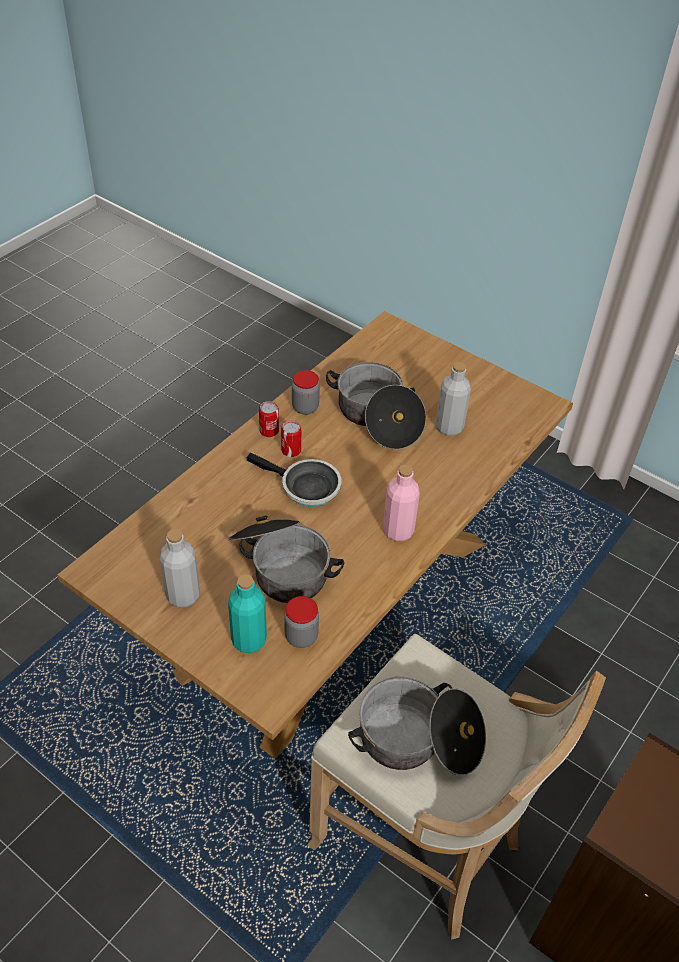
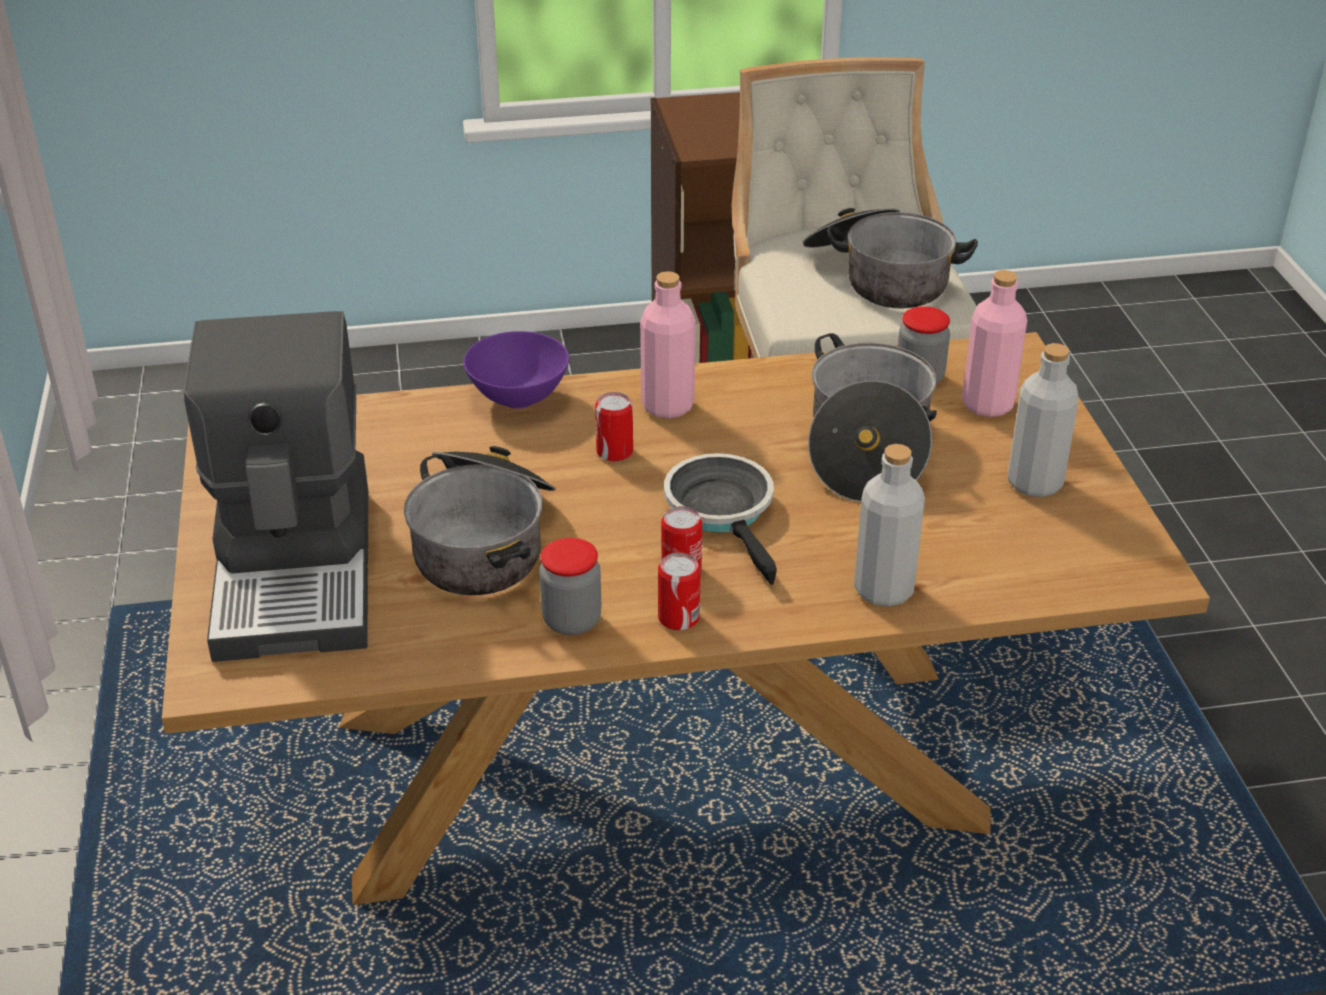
camera: 135 degrees left, 10 degrees down
(249, 640) = (987, 404): turquoise bottle -> pink bottle
(386, 489) = (614, 452): none -> can
(422, 370) = (298, 569): none -> coffee machine
(449, 427) = (406, 473): grey bottle -> grey bottle (883, 590)
(464, 491) = (519, 399): none -> purple bowl

